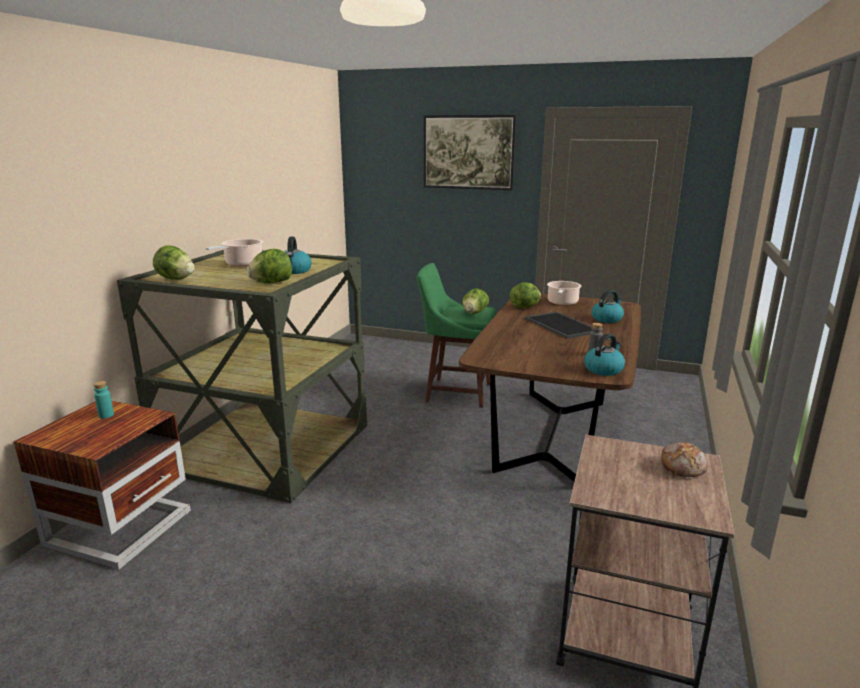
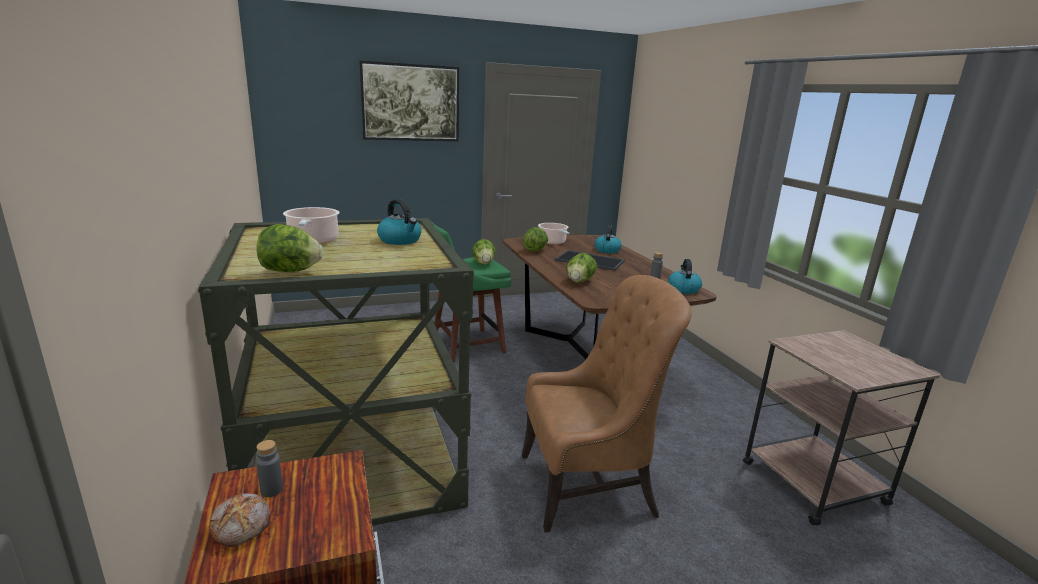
camera: 40 degrees left, 0 degrees up
(106, 415) = (271, 490): turquoise bottle -> grey bottle
(271, 283) = (418, 257): lettuce -> lettuce (579, 281)
(395, 529) = (589, 485): none -> brown chair
(683, 467) = (847, 343): bread -> bread (243, 525)

